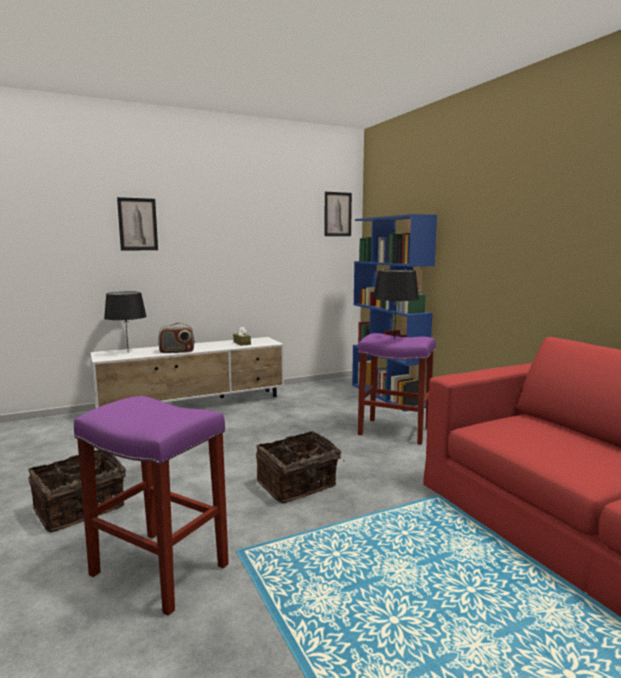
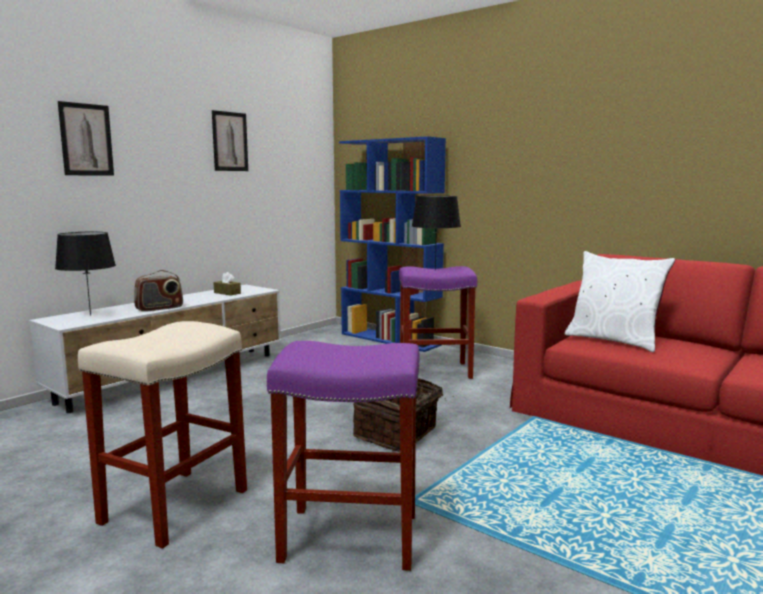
camera: 25 degrees left, 0 degrees up
(81, 509) = (174, 507): basket -> beige stool
(337, 214) = (310, 135): picture -> picture (230, 141)
(528, 432) = (614, 340): none -> white pillow

